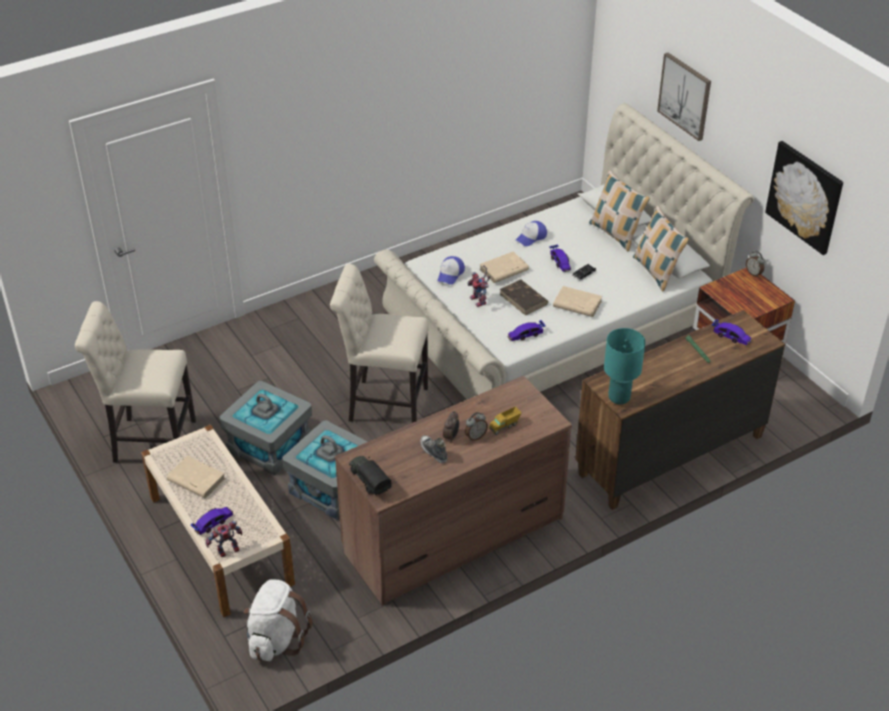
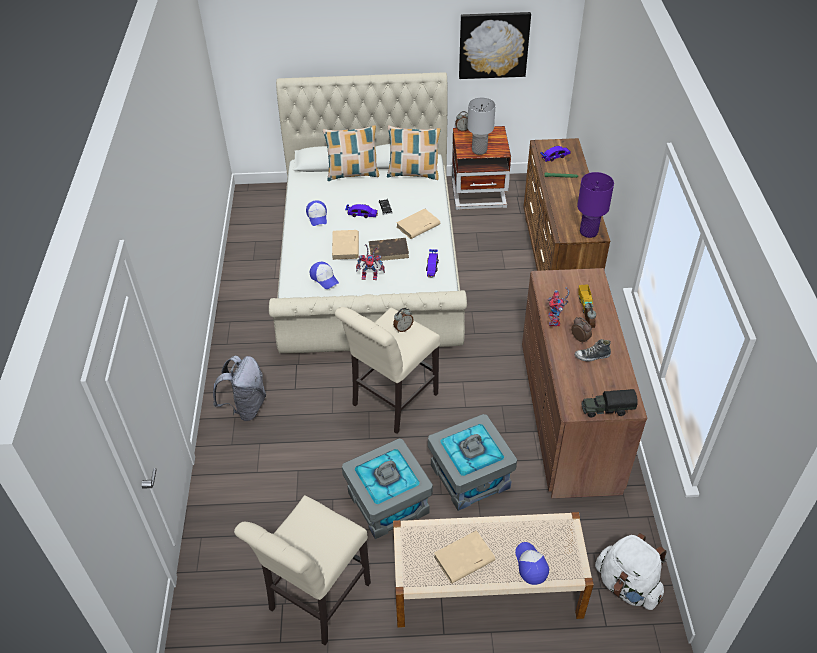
camera: 60 degrees left, 5 degrees up
(213, 523) = (530, 565): toy car -> cap
(227, 552) = (573, 566): toy robot -> toy robot (555, 321)
(314, 319) = (246, 407): none -> grey backpack
(399, 332) = (403, 328): none -> alarm clock
(618, 399) = (588, 233): turquoise table lamp -> purple table lamp
(685, 96) = (341, 36): picture -> none
(726, 298) = (479, 152): none -> grey table lamp

